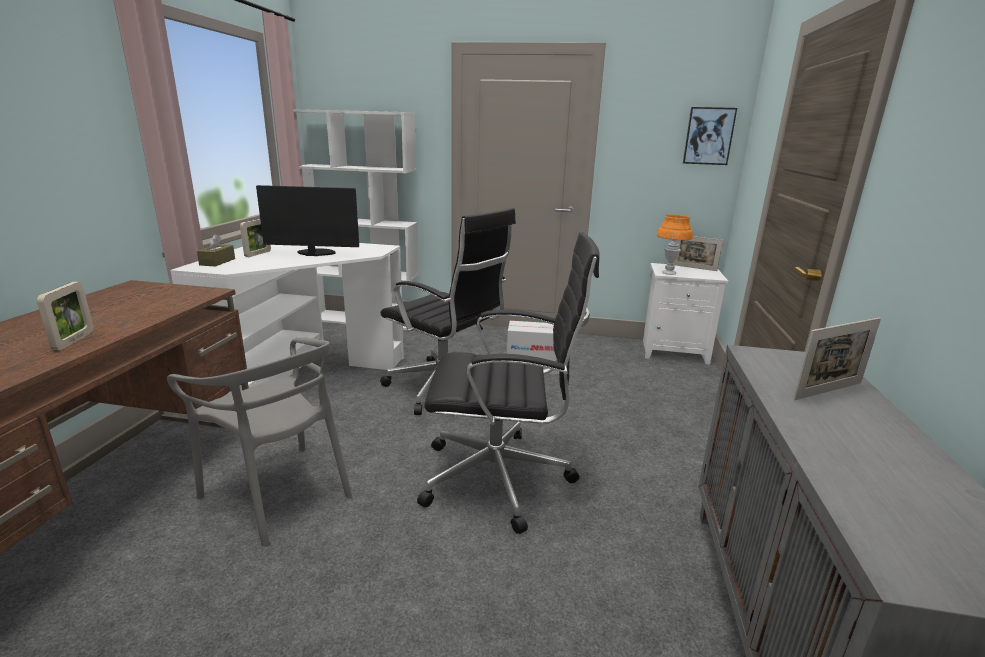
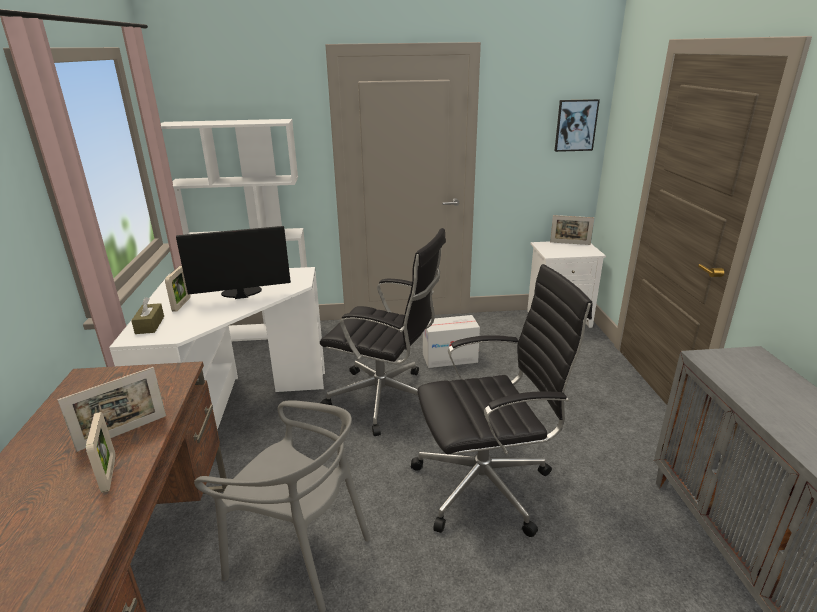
camera: 15 degrees left, 5 degrees up
(669, 273) = (554, 253): orange table lamp -> none
(828, 391) = (779, 389): picture frame -> picture frame (123, 433)

